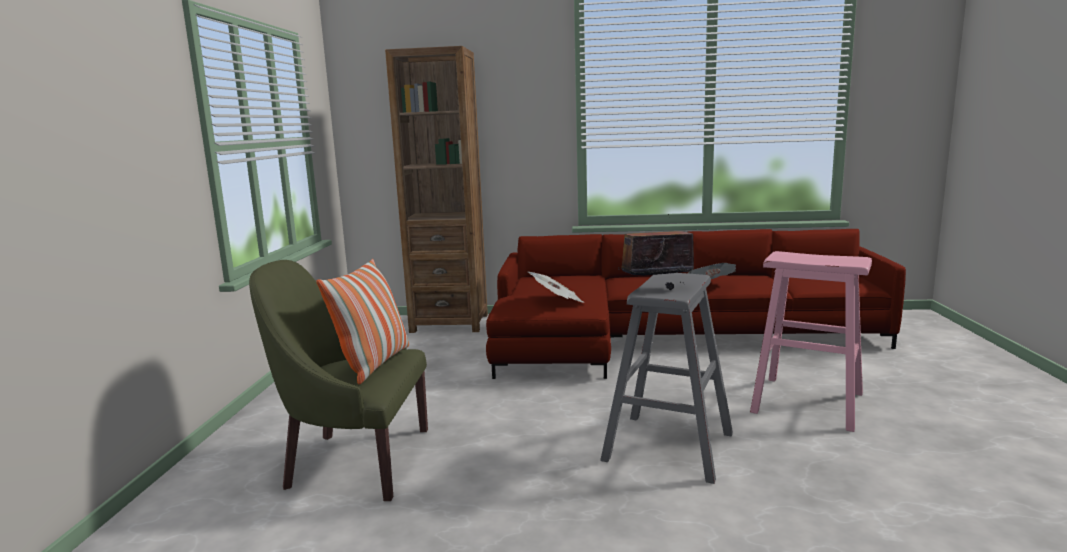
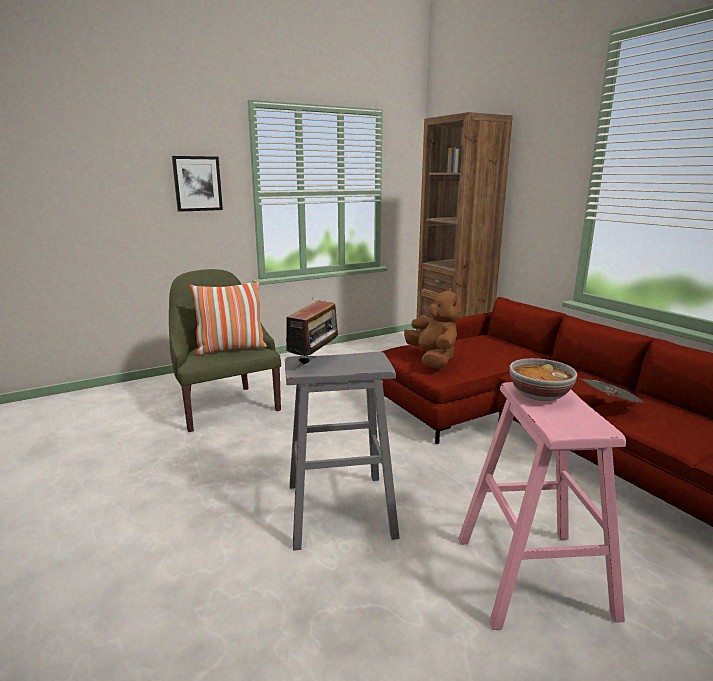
camera: 55 degrees right, 5 degrees up
(146, 132) = (197, 183): none -> picture
(557, 301) = (433, 360): newspaper -> brown plush toy
(656, 289) = (315, 361): radio -> radio turned 75 degrees clockwise
(796, 257) = (538, 394): none -> bowl

